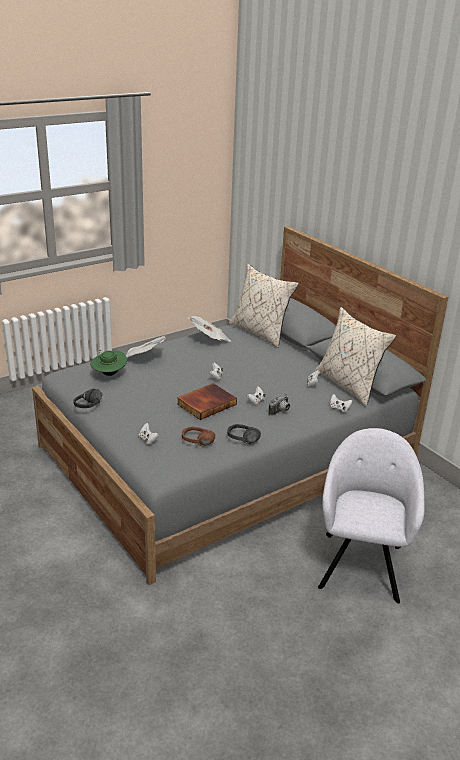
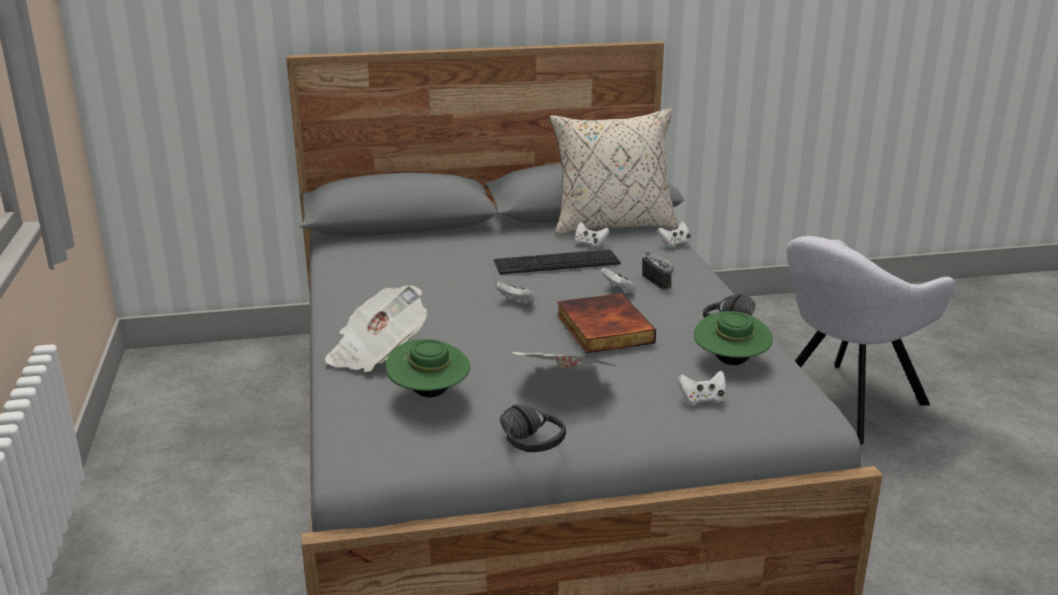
camera: 65 degrees left, 5 degrees down
(196, 444) = (730, 362): brown headphones -> green hat
(209, 339) = (365, 284): newspaper -> newspaper (565, 384)
(260, 332) = (385, 243): beige pillow -> none
(277, 378) = (557, 262): none -> keyboard
(361, 562) = (843, 403): grey armchair -> grey armchair turned 75 degrees counterclockwise

